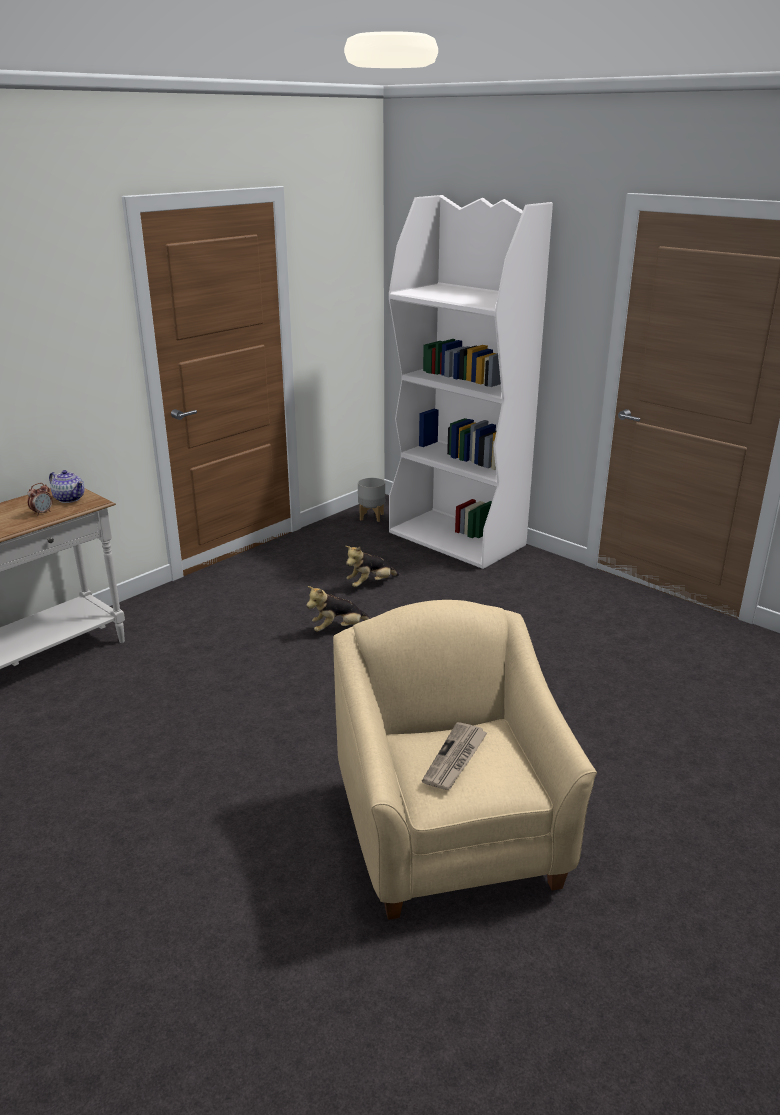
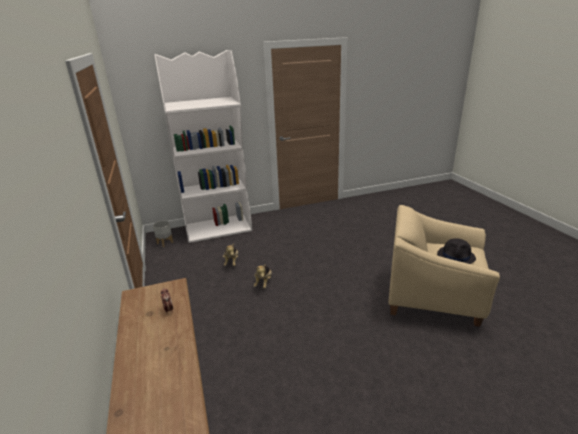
camera: 60 degrees left, 0 degrees up
(69, 498) = (156, 294): teapot -> none
(455, 758) = (456, 256): newspaper -> black hat

